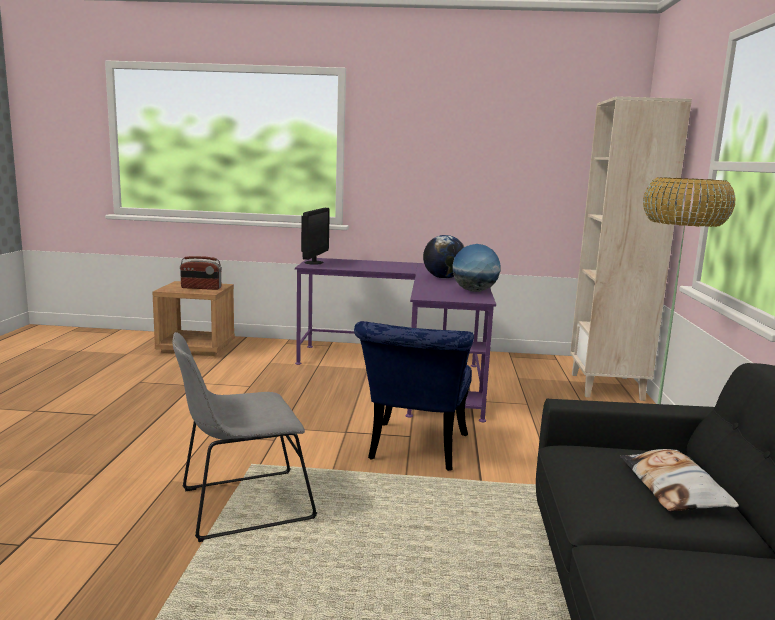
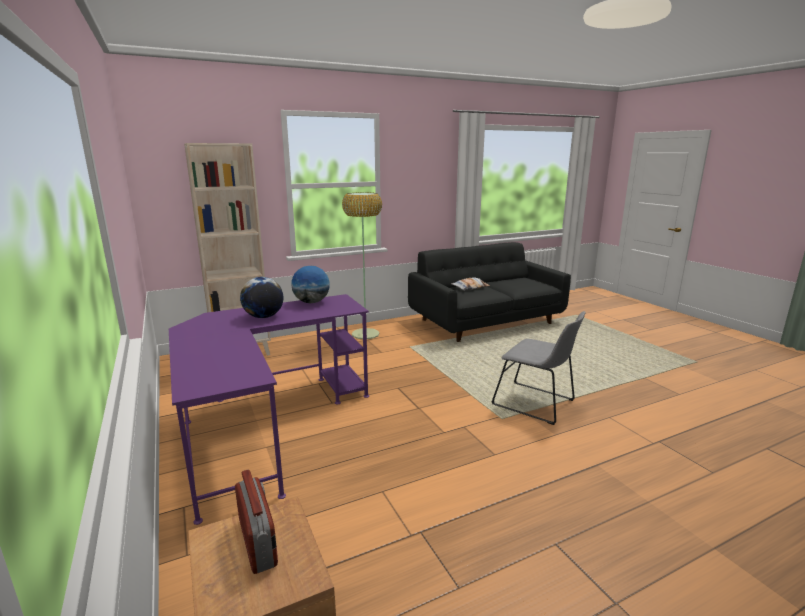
camera: 120 degrees left, 5 degrees up
(314, 262) = (226, 383): monitor -> none
(414, 451) = (416, 381): blue chair -> none

